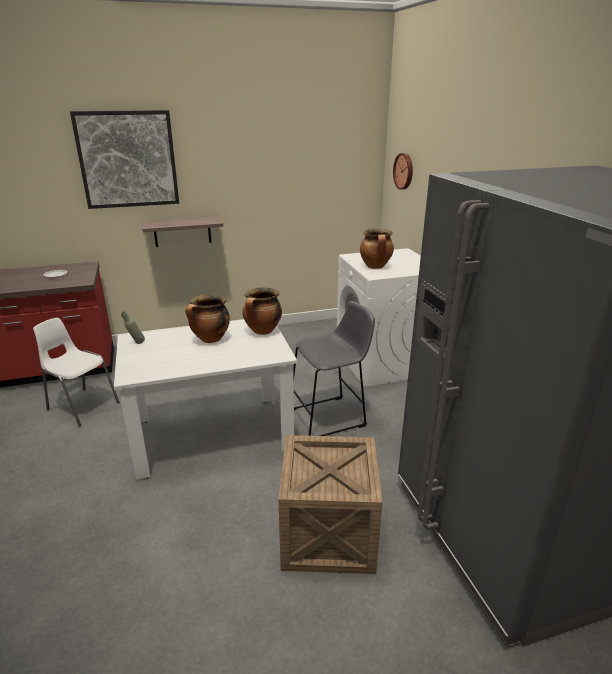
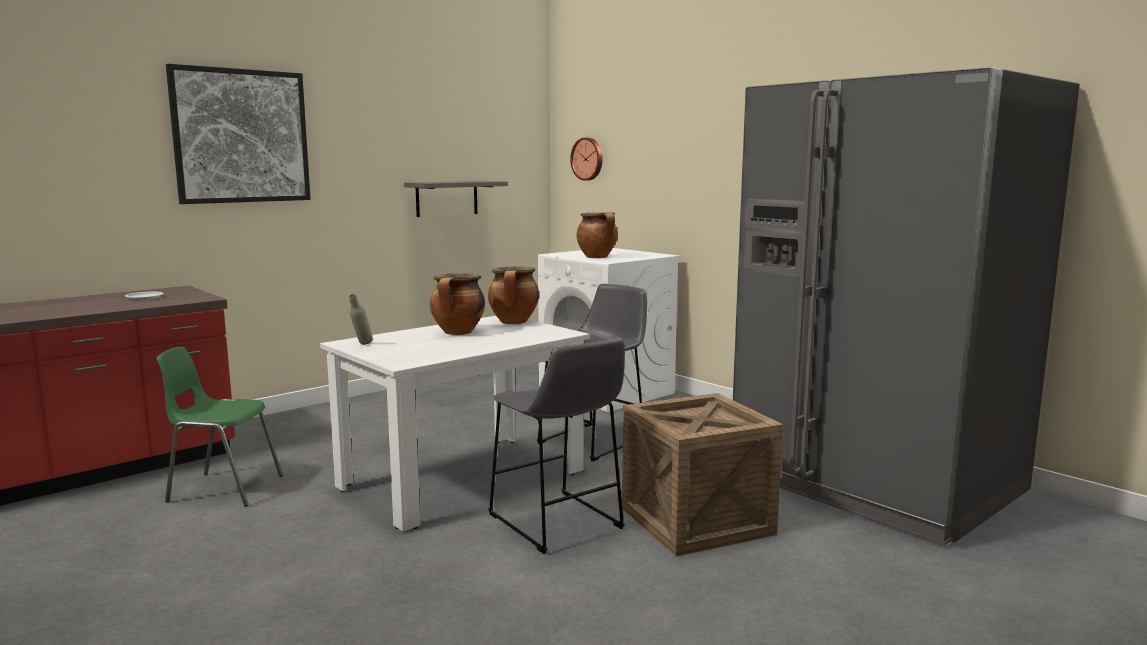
camera: 25 degrees left, 15 degrees down
(82, 406) = (223, 489): white chair -> green chair
(182, 231) = (311, 241): shelf -> shelf (447, 198)
(232, 504) = (558, 524): none -> grey stool

